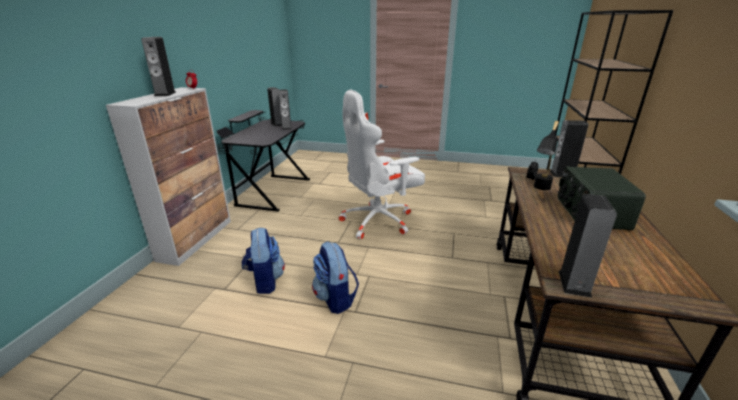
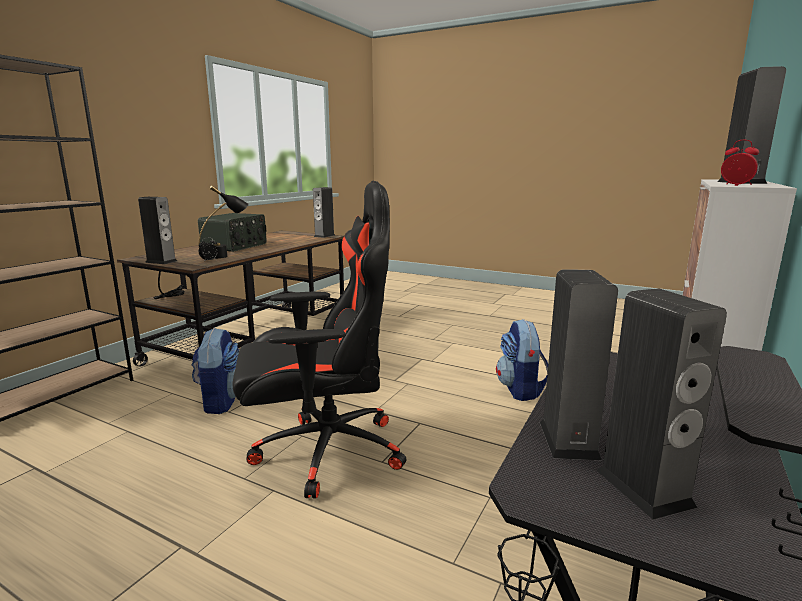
camera: 165 degrees left, 10 degrees down
(335, 299) = (438, 368): backpack -> backpack (221, 401)
(382, 220) = (318, 453): white office chair -> black office chair

